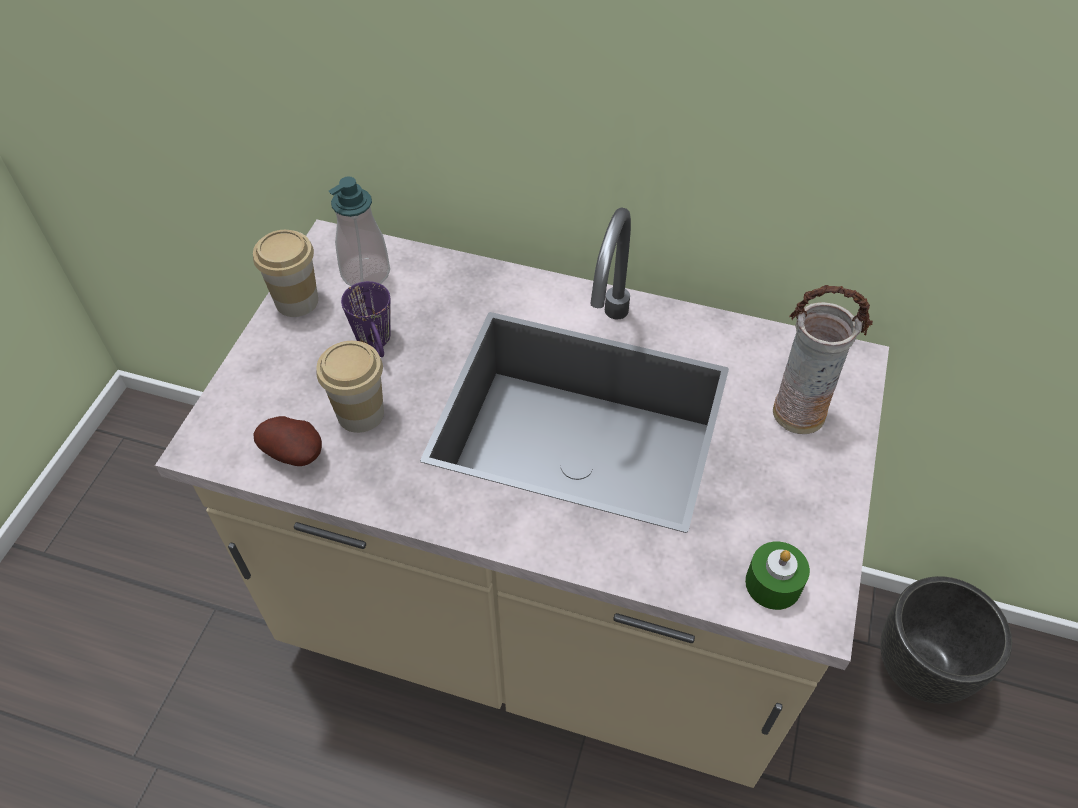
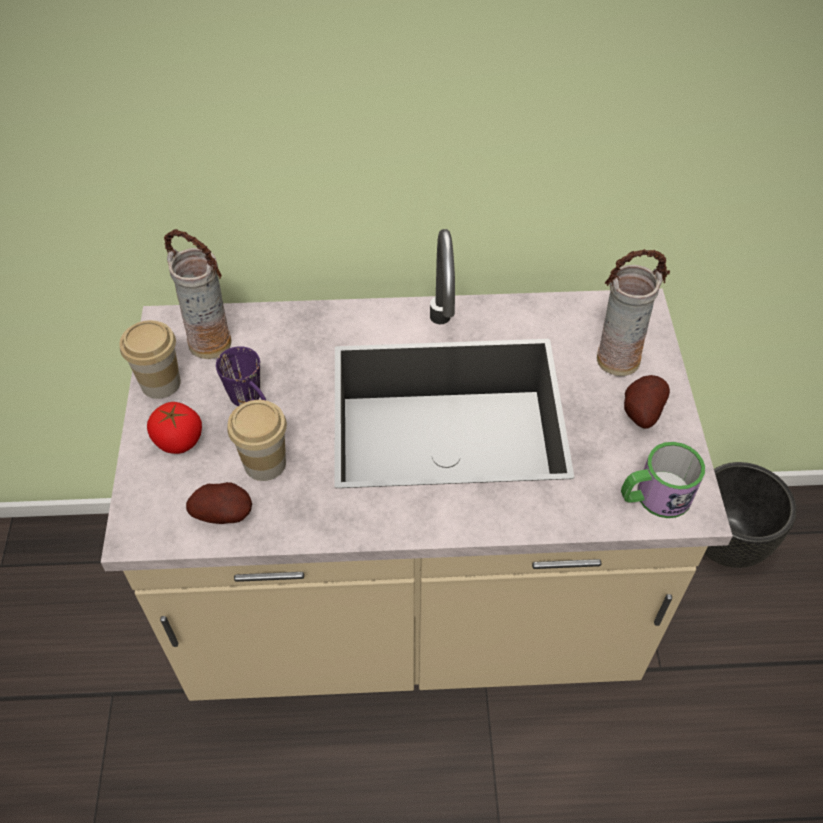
camera: 20 degrees left, 0 degrees up
(286, 364) = (178, 440): none -> tomato
(365, 273) = (211, 342): soap dispenser -> vase
(773, 584) = (654, 497): green candle -> mug
(798, 481) = (640, 412): none -> potato

